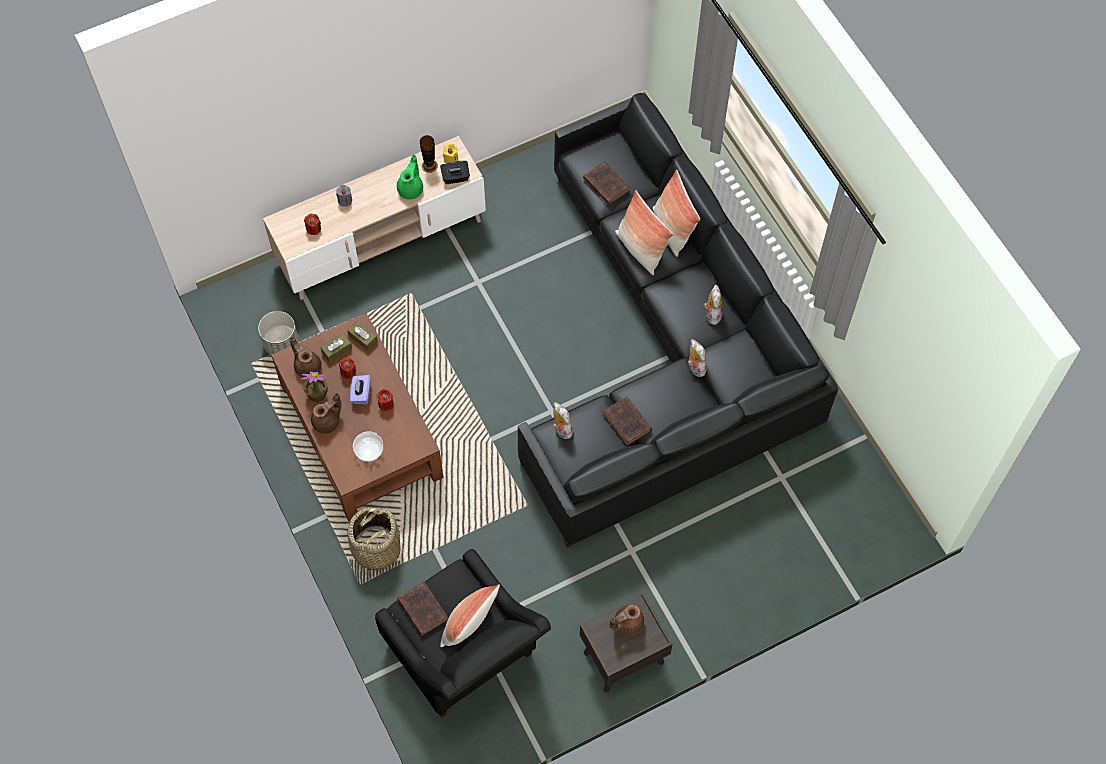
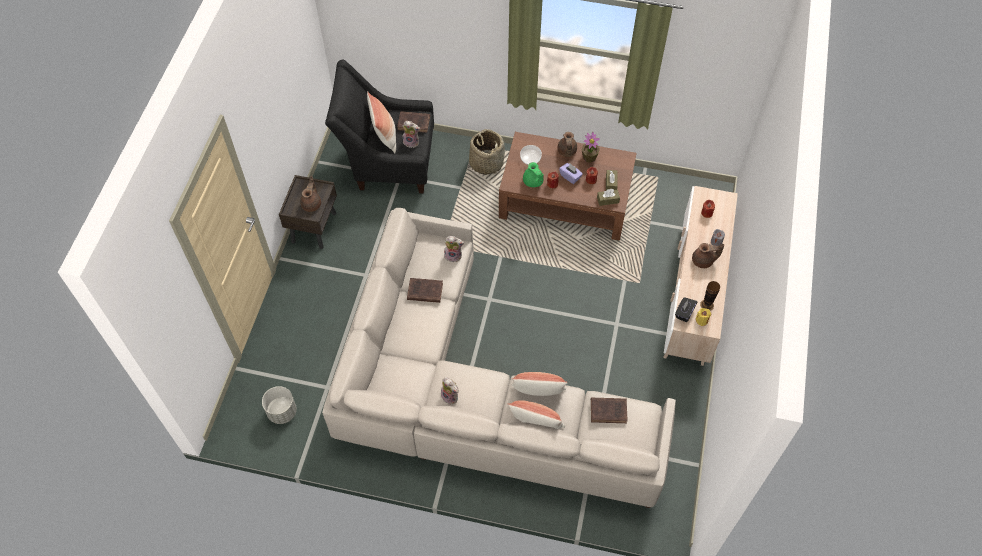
camera: 130 degrees right, 5 degrees down
(281, 342) = (660, 198): grey planter -> grey planter (282, 412)
(307, 366) = (612, 164): brown teapot -> brown teapot (703, 261)
(411, 189) = (695, 282): green teapot -> green teapot (533, 182)
(666, 349) = (472, 393): black sofa -> beige sofa
(695, 367) = (425, 358): plush toy -> plush toy (412, 142)

